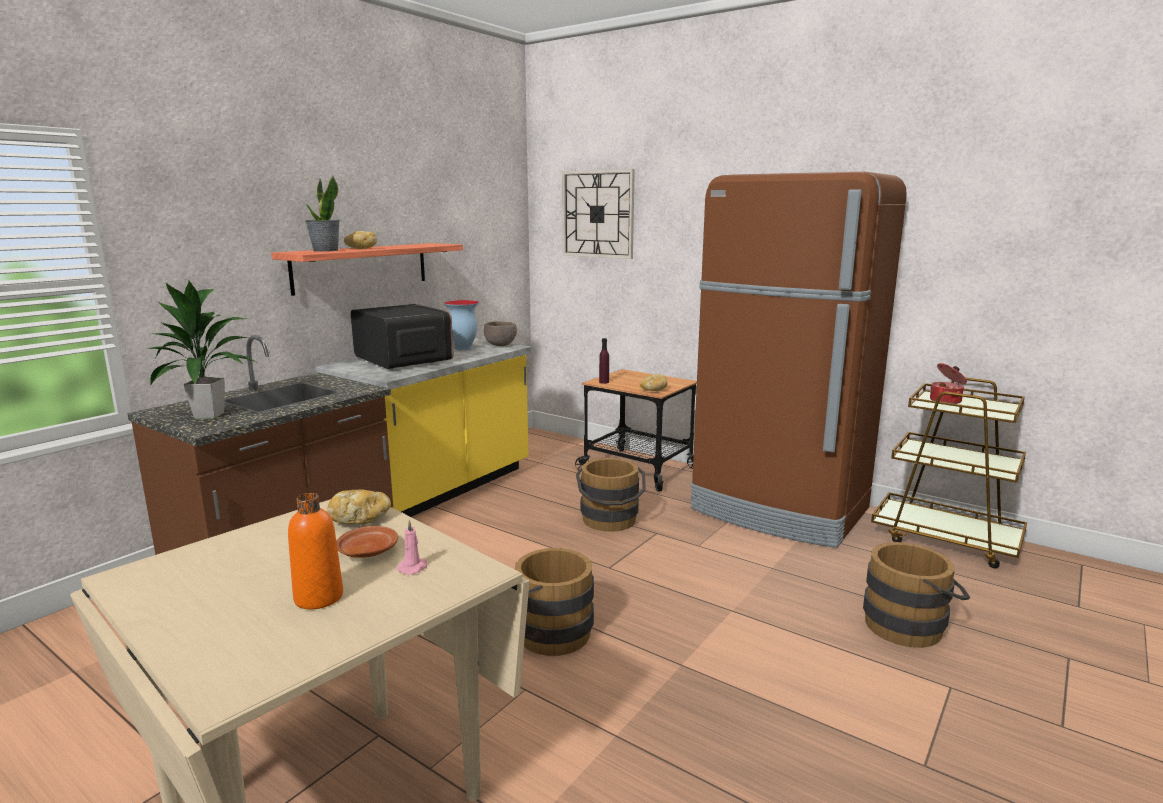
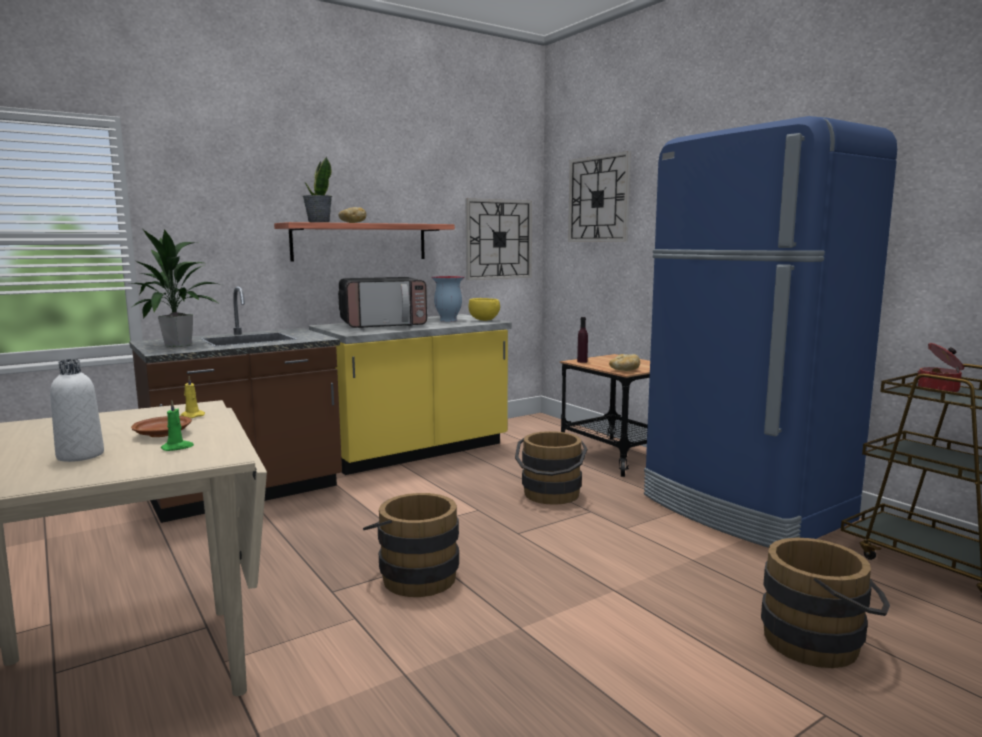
camera: 20 degrees right, 5 degrees down
(318, 597) = (80, 455): orange bottle -> white bottle
(360, 519) = (191, 416): bread -> yellow candle
(403, 360) = (383, 325): microwave -> microwave turned 90 degrees clockwise
(413, 567) = (177, 447): pink candle -> green candle
(491, 254) = (498, 239): none -> wall clock
(500, 345) = (484, 320): brown bowl -> yellow bowl
(779, 510) = (744, 509): brown fridge -> blue fridge

